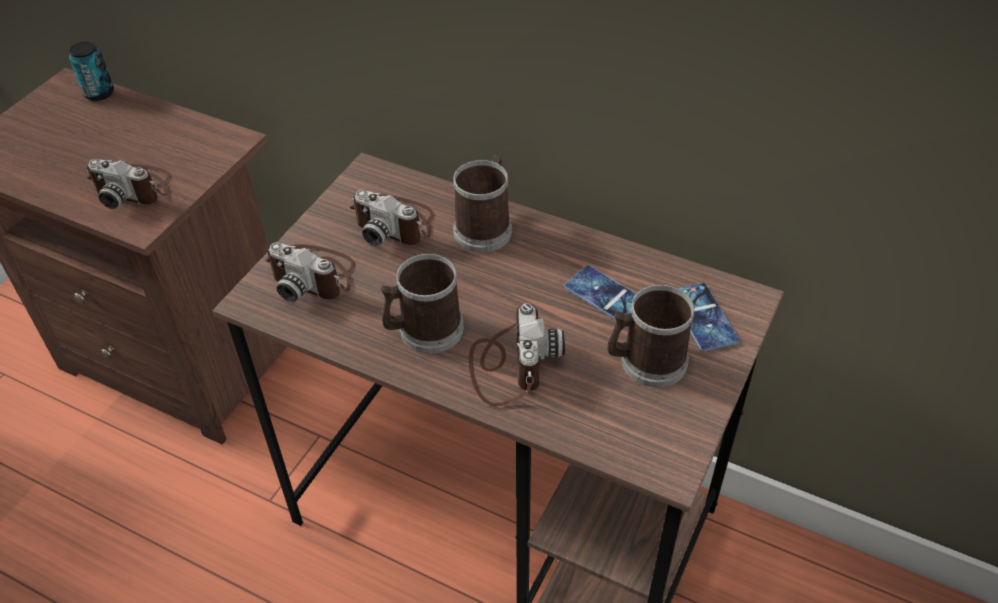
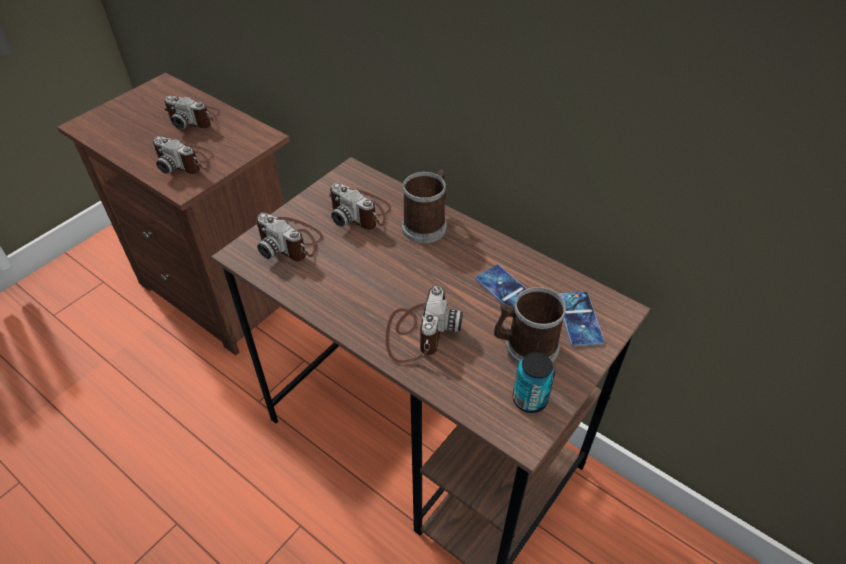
camera: 10 degrees right, 0 degrees up
(99, 93) = (182, 92): can -> can (529, 399)
(128, 127) = (195, 118): none -> camera
(424, 331) = (360, 295): mug -> none

